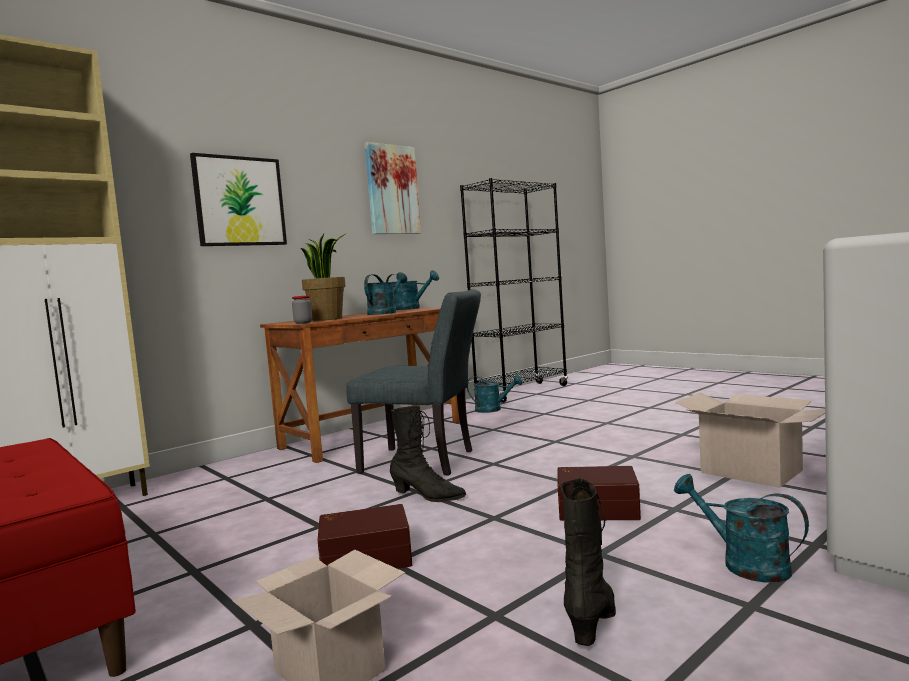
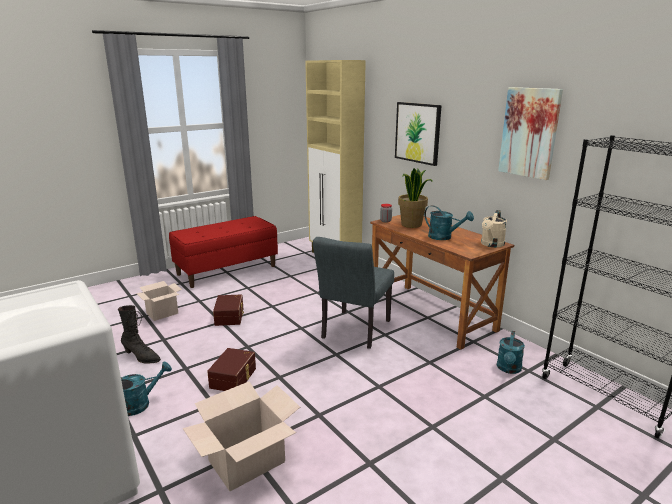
camera: 95 degrees right, 15 degrees up
(411, 308) = (491, 245): turquoise watering can -> beige watering can
(428, 496) = (290, 330): black boot -> none

